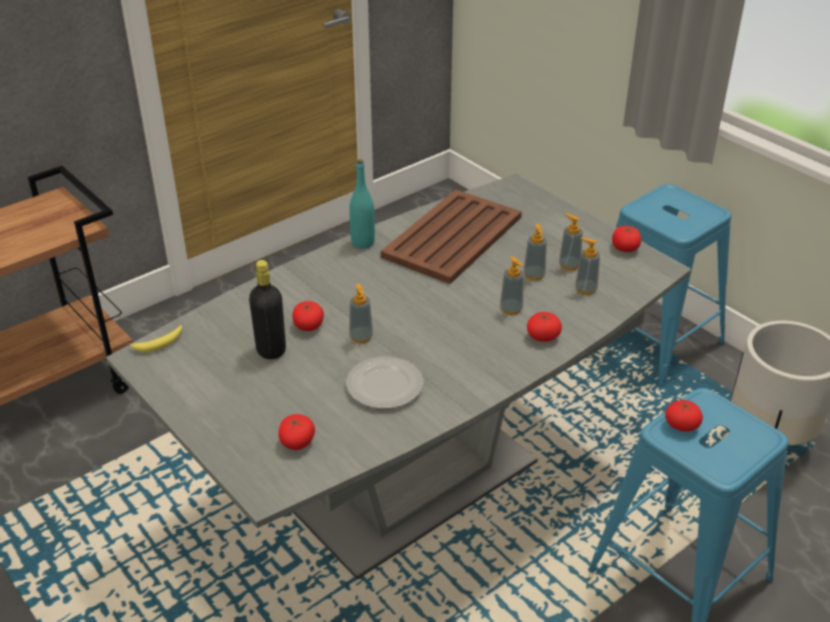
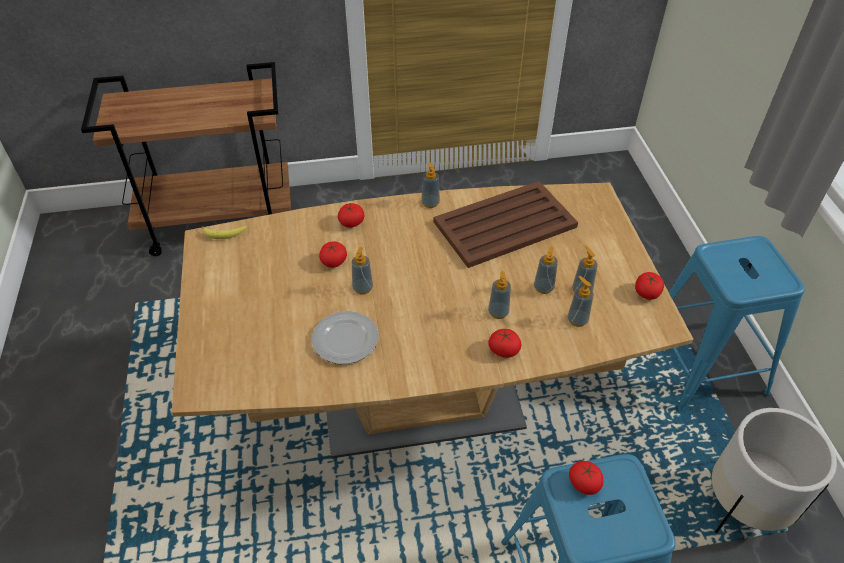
camera: 30 degrees right, 10 degrees up
(271, 350) = (291, 272): black bottle -> none
(297, 442) = (248, 359): tomato -> tomato (351, 222)
(363, 243) = (430, 203): turquoise bottle -> soap dispenser
(415, 484) = (422, 403): grey dining table -> brown dining table

